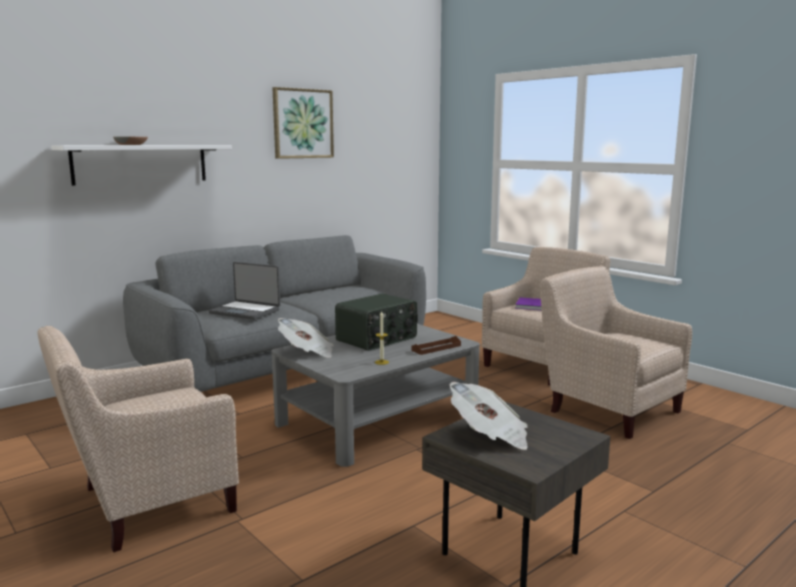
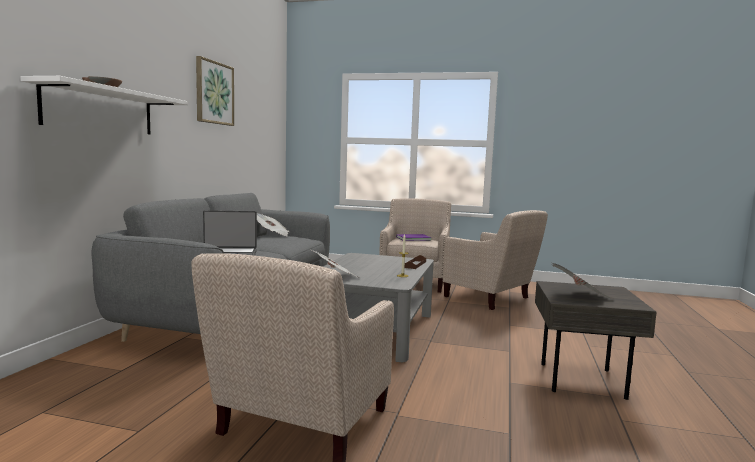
camera: 35 degrees left, 5 degrees down
(353, 286) = (272, 234): none -> newspaper
(377, 339) = (364, 264): radio -> none
(608, 408) = (490, 298): beige armchair -> beige armchair turned 150 degrees counterclockwise

